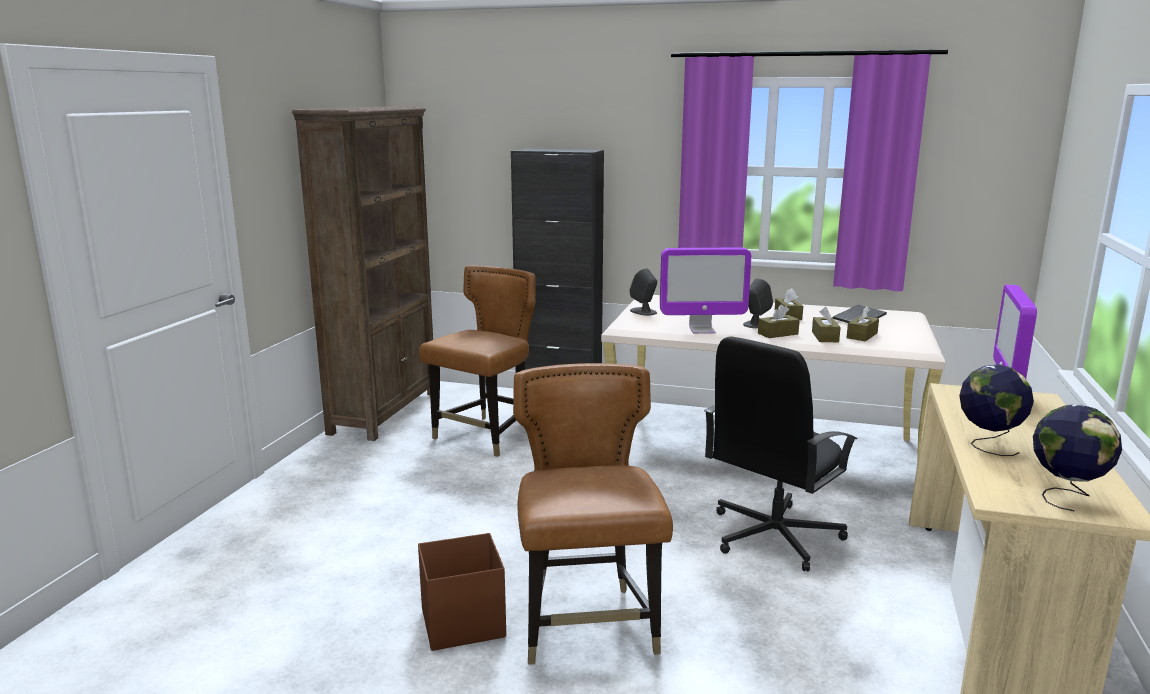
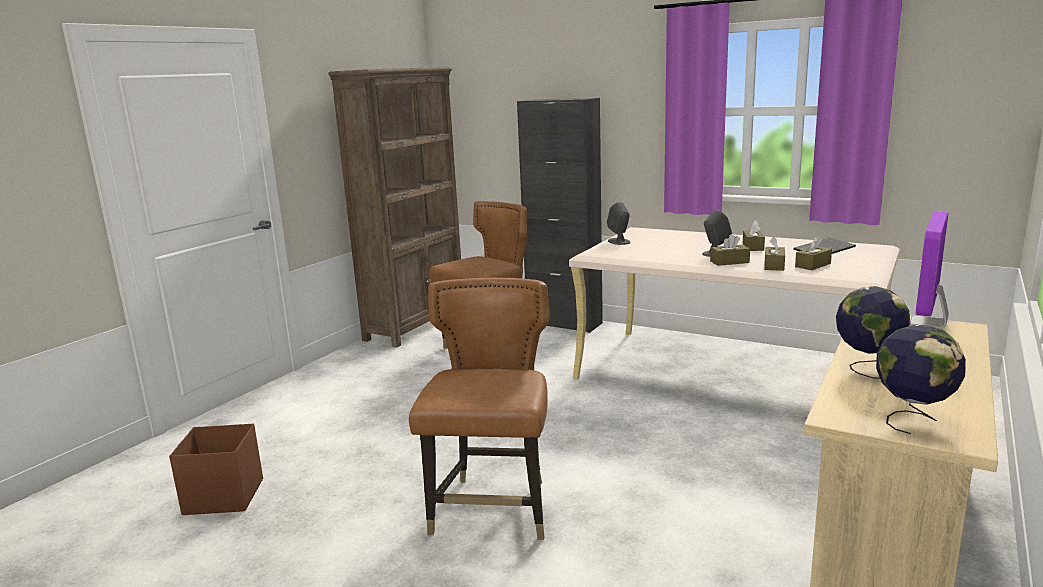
camera: 15 degrees right, 0 degrees up
(461, 623) = (391, 496): brown storage box -> brown storage box (223, 496)
(702, 330) = (659, 257): monitor -> none
(773, 536) = (700, 449): black office chair -> none

